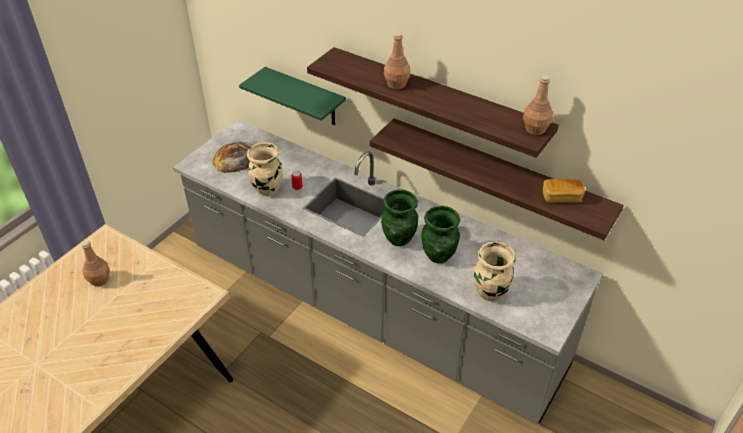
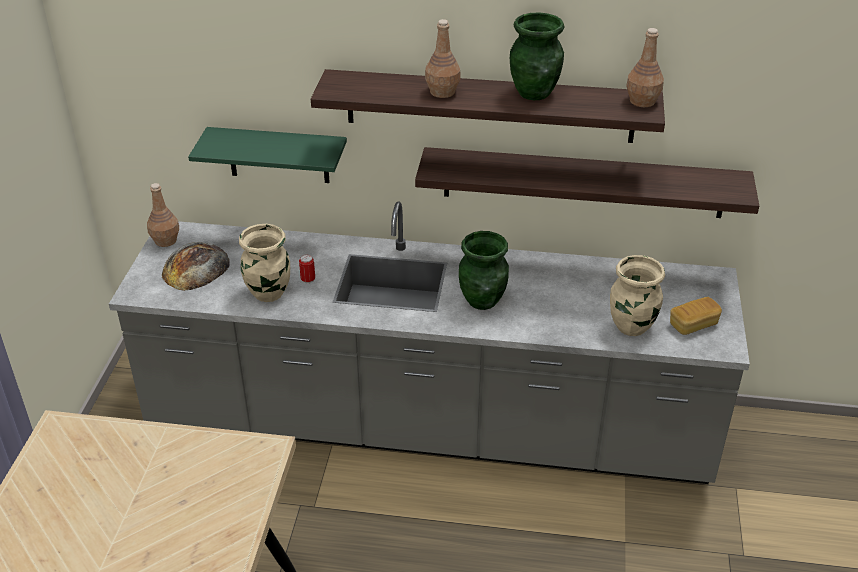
camera: 25 degrees left, 5 degrees down
(99, 280) = (93, 484): brown bottle -> brown bottle (166, 241)
(439, 255) = (544, 305): green vase -> green vase (535, 93)
(561, 197) = (684, 181): bread -> bread (693, 324)

